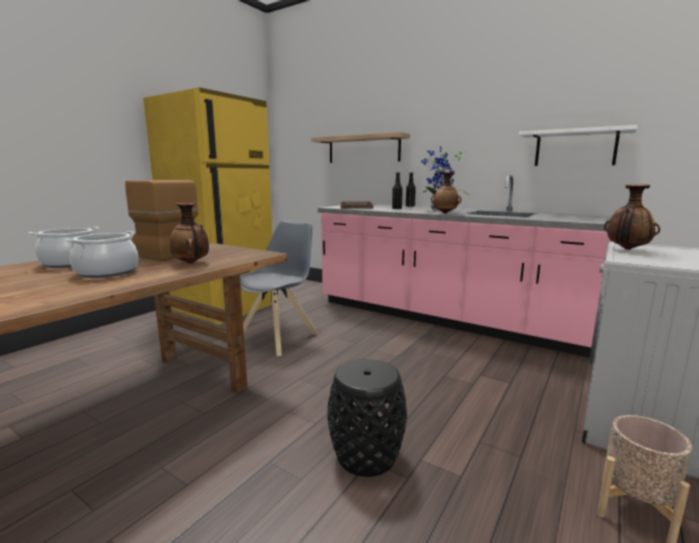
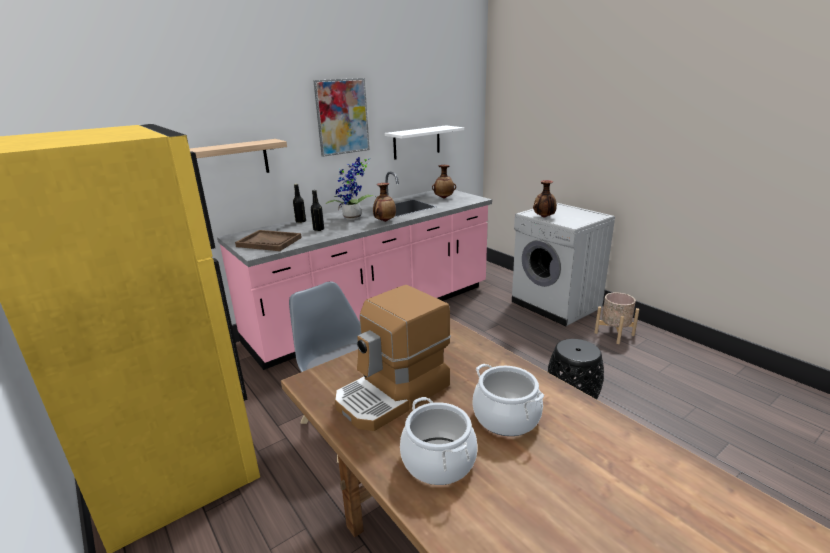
camera: 70 degrees left, 10 degrees up
(191, 263) = (475, 365): vase -> vase (444, 198)
(475, 115) = (342, 117): none -> picture

